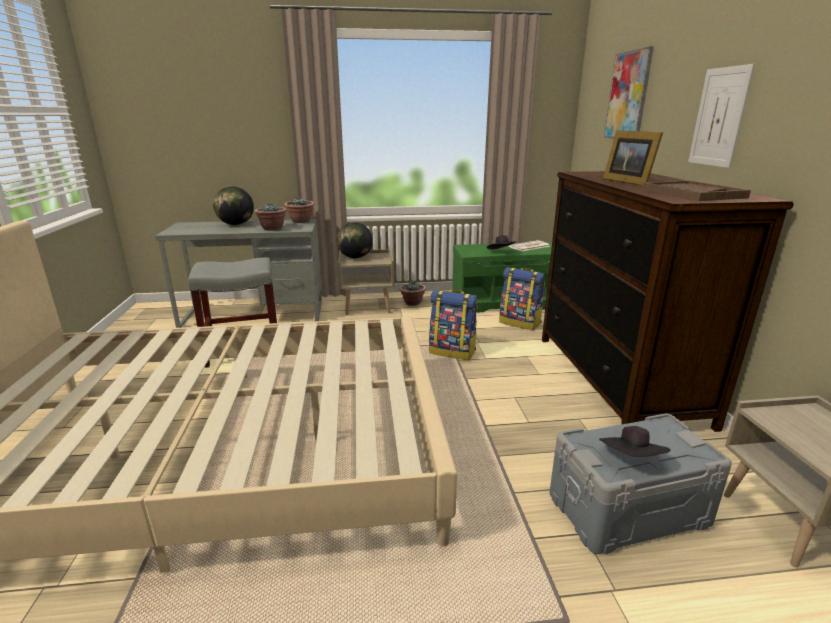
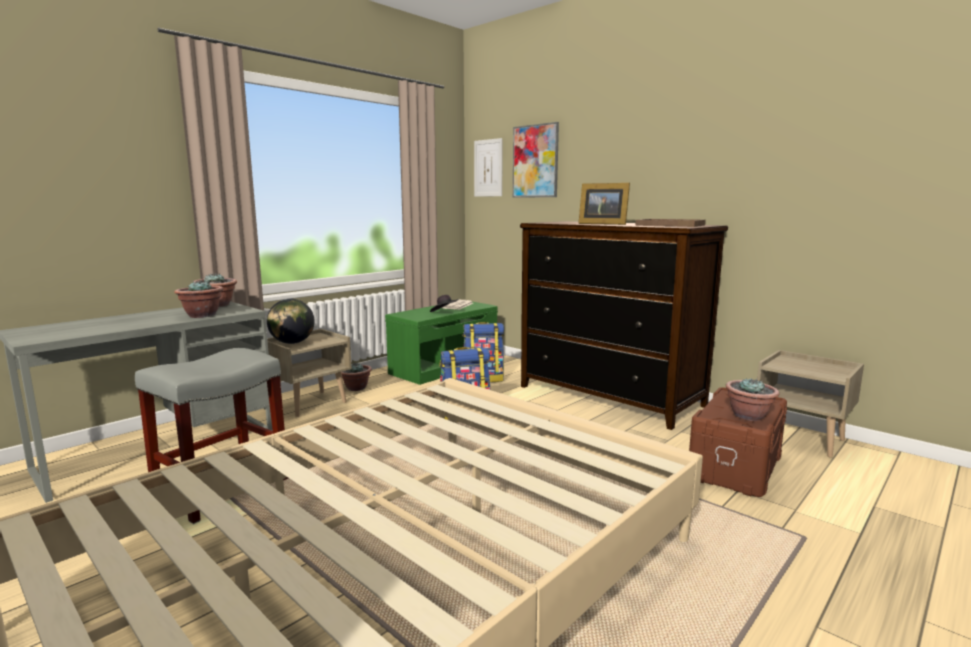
camera: 40 degrees left, 10 degrees down
(236, 224) = (126, 319): globe -> none
(626, 508) = (734, 466): grey storage box -> brown storage box
(631, 460) = (749, 416): black hat -> potted plant
(719, 117) = (643, 174): picture -> picture (488, 168)

